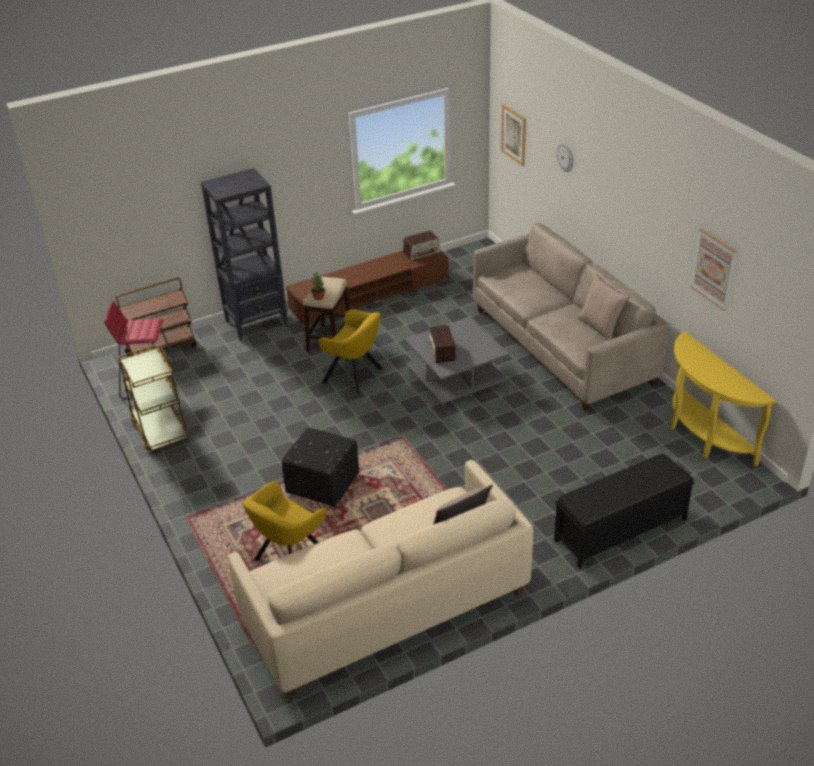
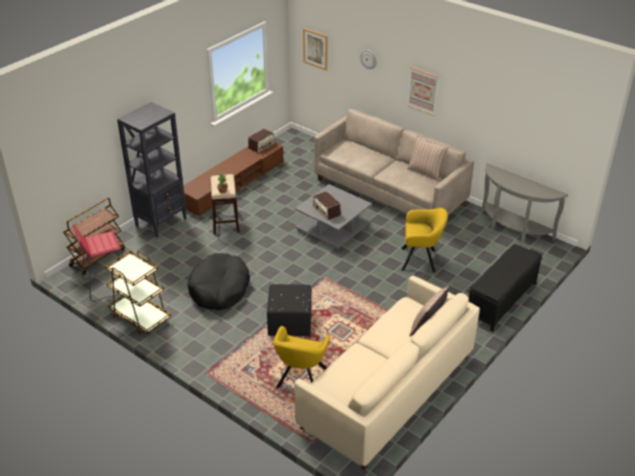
camera: 25 degrees left, 0 degrees up
(269, 420) = (219, 289): none -> black dog bed
(355, 376) = (262, 244): yellow armchair -> yellow armchair (421, 260)
(702, 435) = (512, 229): yellow console table -> grey console table
(713, 269) = (509, 116): picture -> picture (423, 91)

